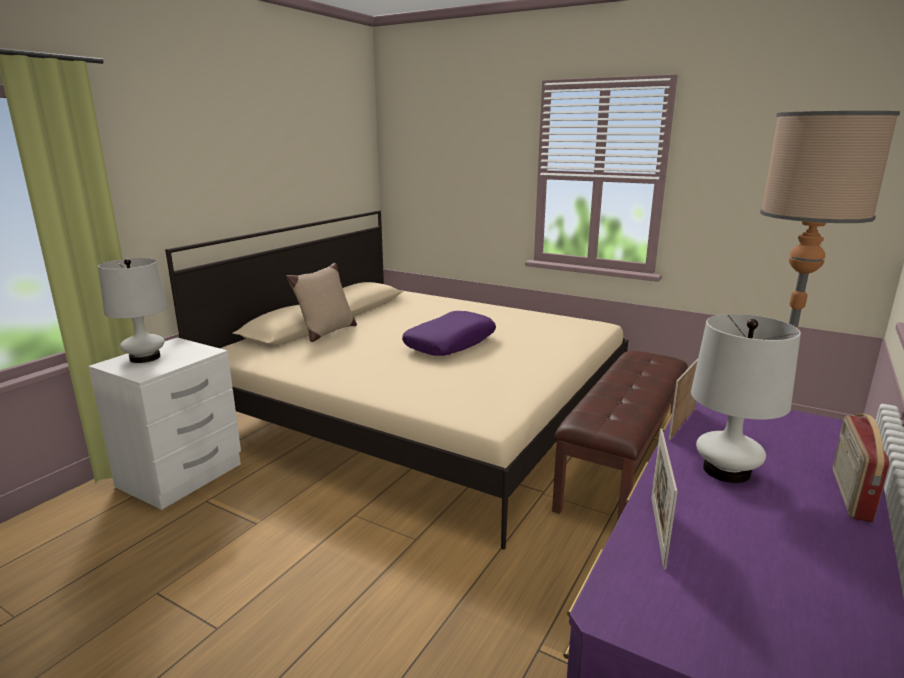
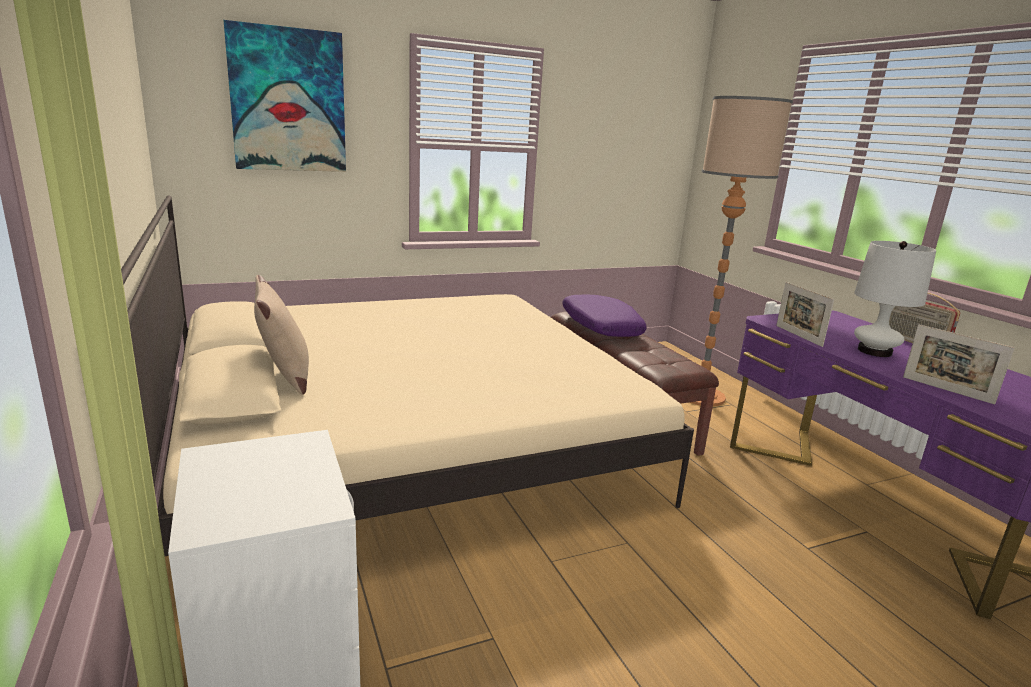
camera: 55 degrees left, 0 degrees up
(145, 358) = (237, 491): white table lamp -> none
(450, 343) = (449, 346): purple pillow -> purple pillow (600, 326)
(452, 144) = (288, 101): none -> picture

